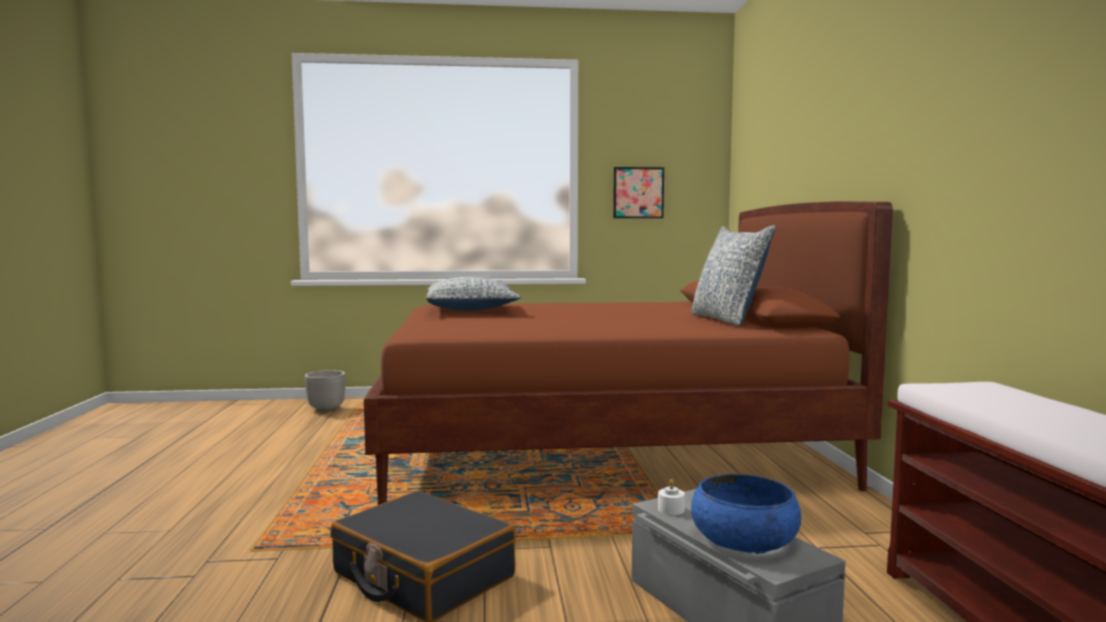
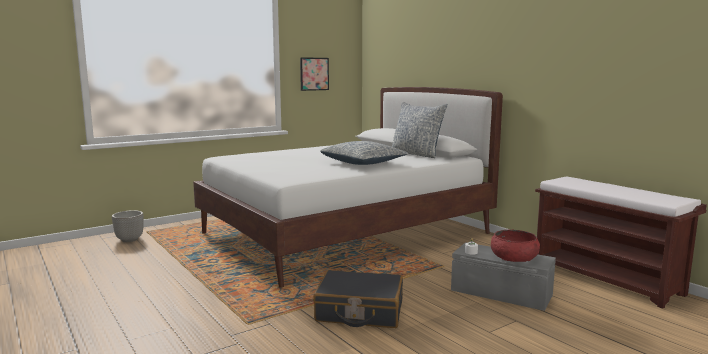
camera: 30 degrees left, 5 degrees up
(471, 310) = (261, 159): pillow -> pillow (363, 163)
(601, 446) = (346, 233): brown bed -> white bed
(744, 538) = (514, 257): blue bowl -> red bowl

